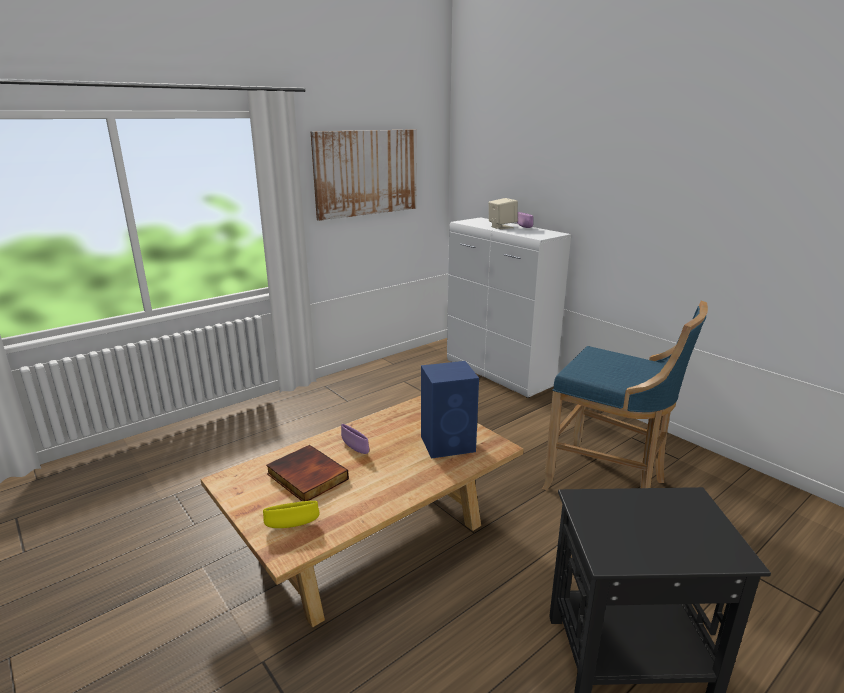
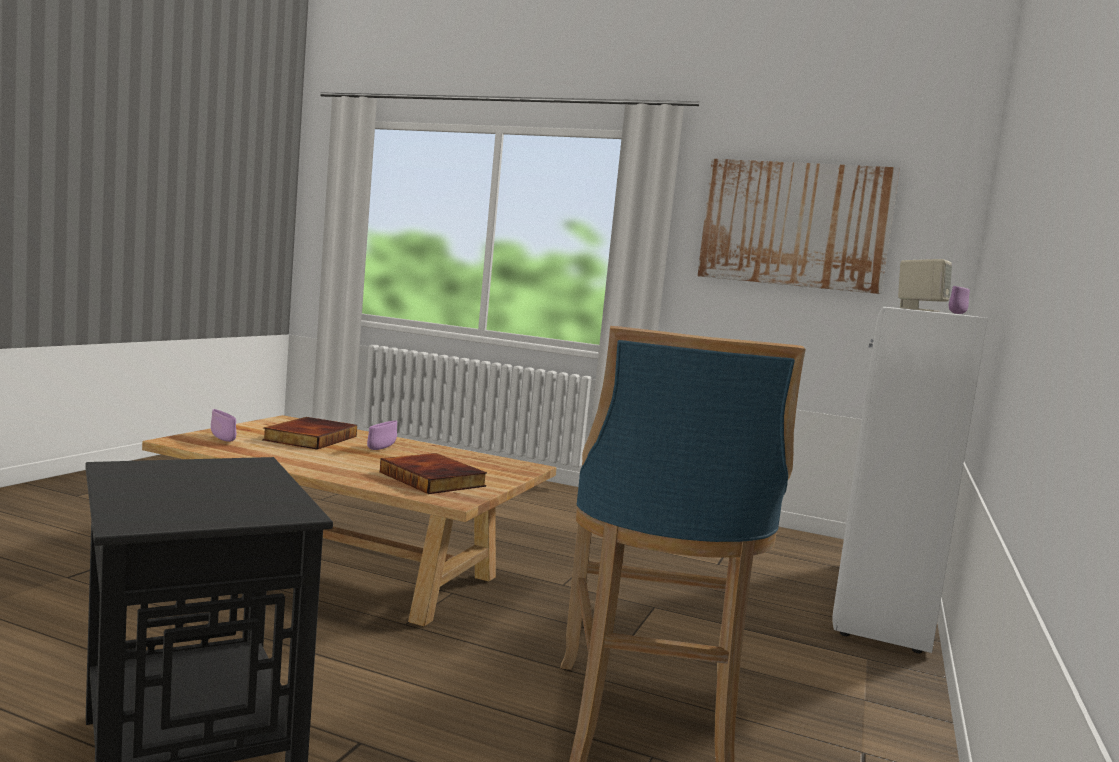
camera: 60 degrees right, 15 degrees down
(292, 525) = (222, 439): yellow bowl -> purple bowl
(449, 444) = (434, 479): blue speaker -> book

